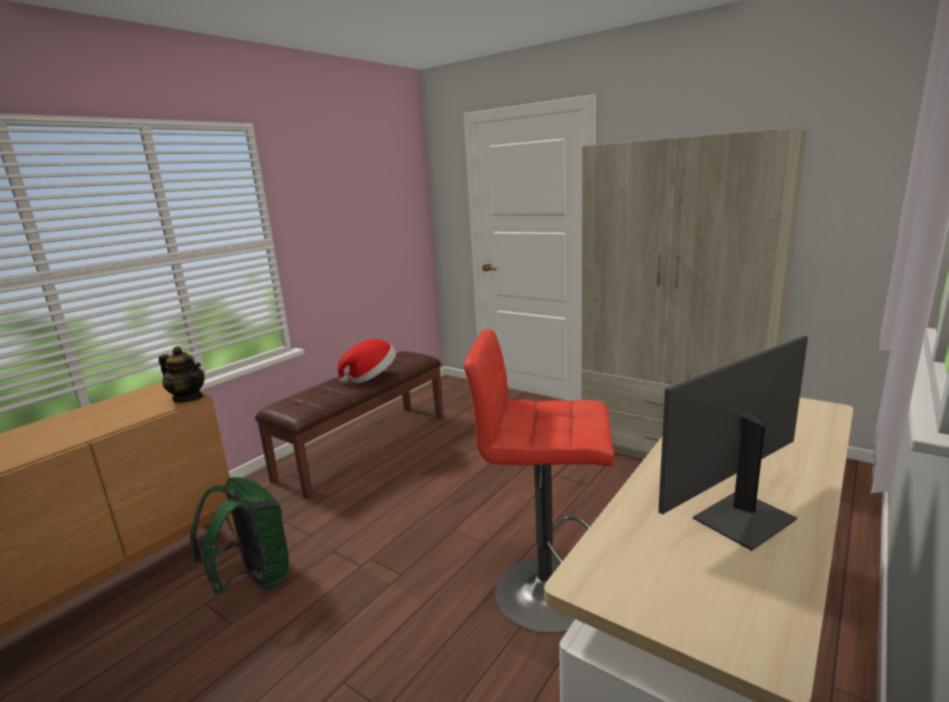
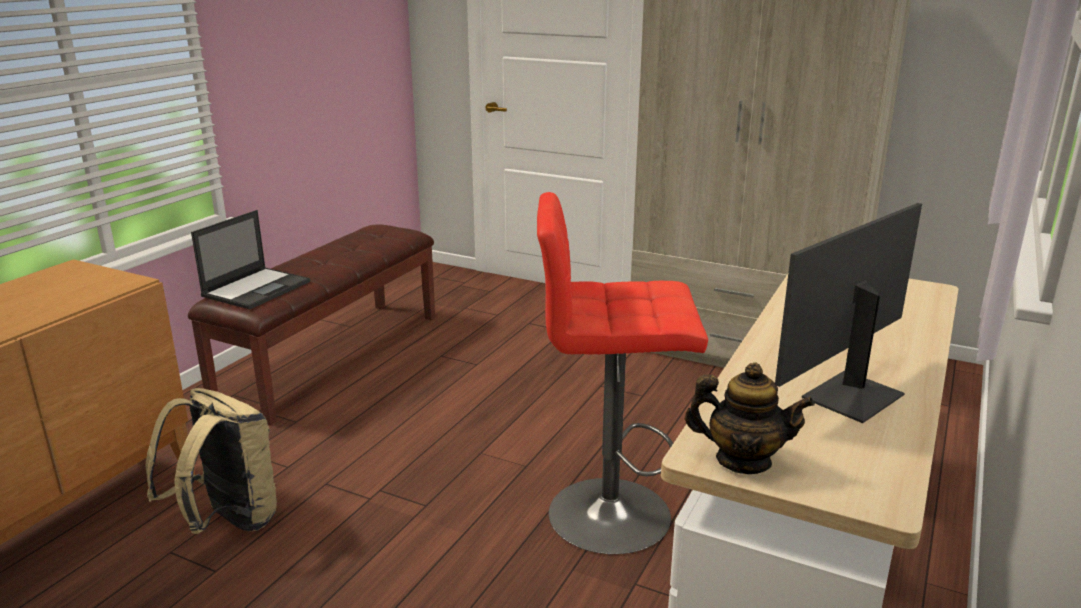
camera: 10 degrees left, 5 degrees up
(188, 398) = (127, 282): teapot -> teapot (743, 460)
(254, 580) = (227, 522): green backpack -> beige backpack
(304, 399) = (257, 288): none -> laptop
(371, 377) = (345, 260): hat -> none

